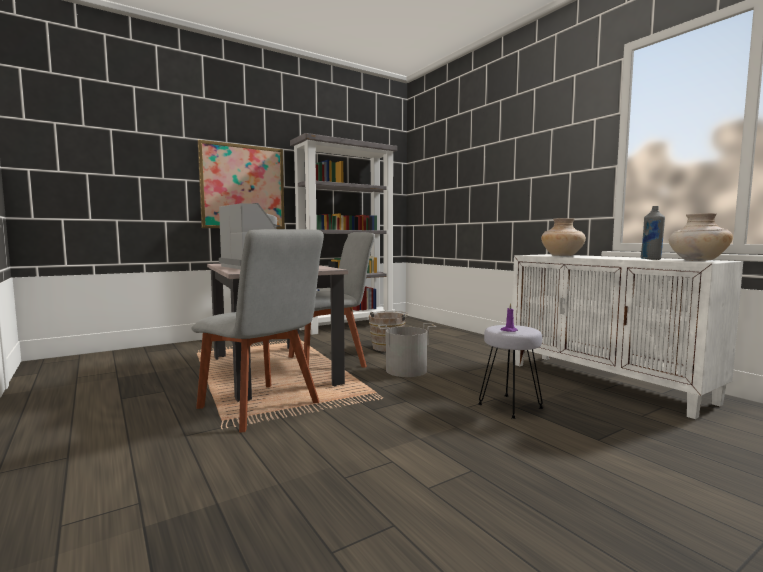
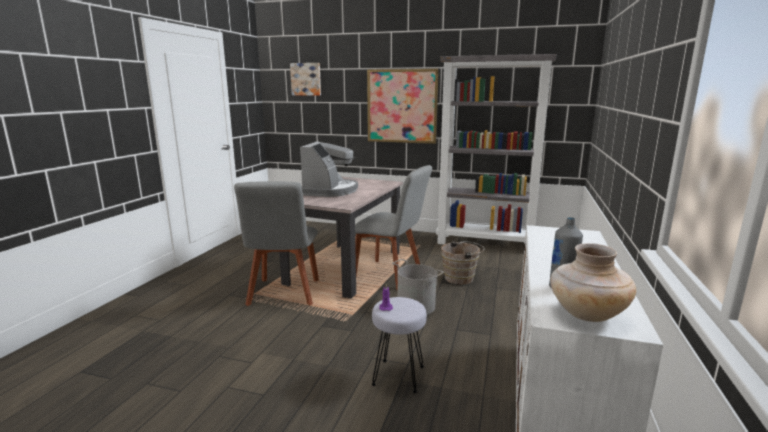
camera: 50 degrees right, 10 degrees up
(98, 141) = (306, 79): none -> picture
(562, 256) = (549, 243): beige vase -> none

